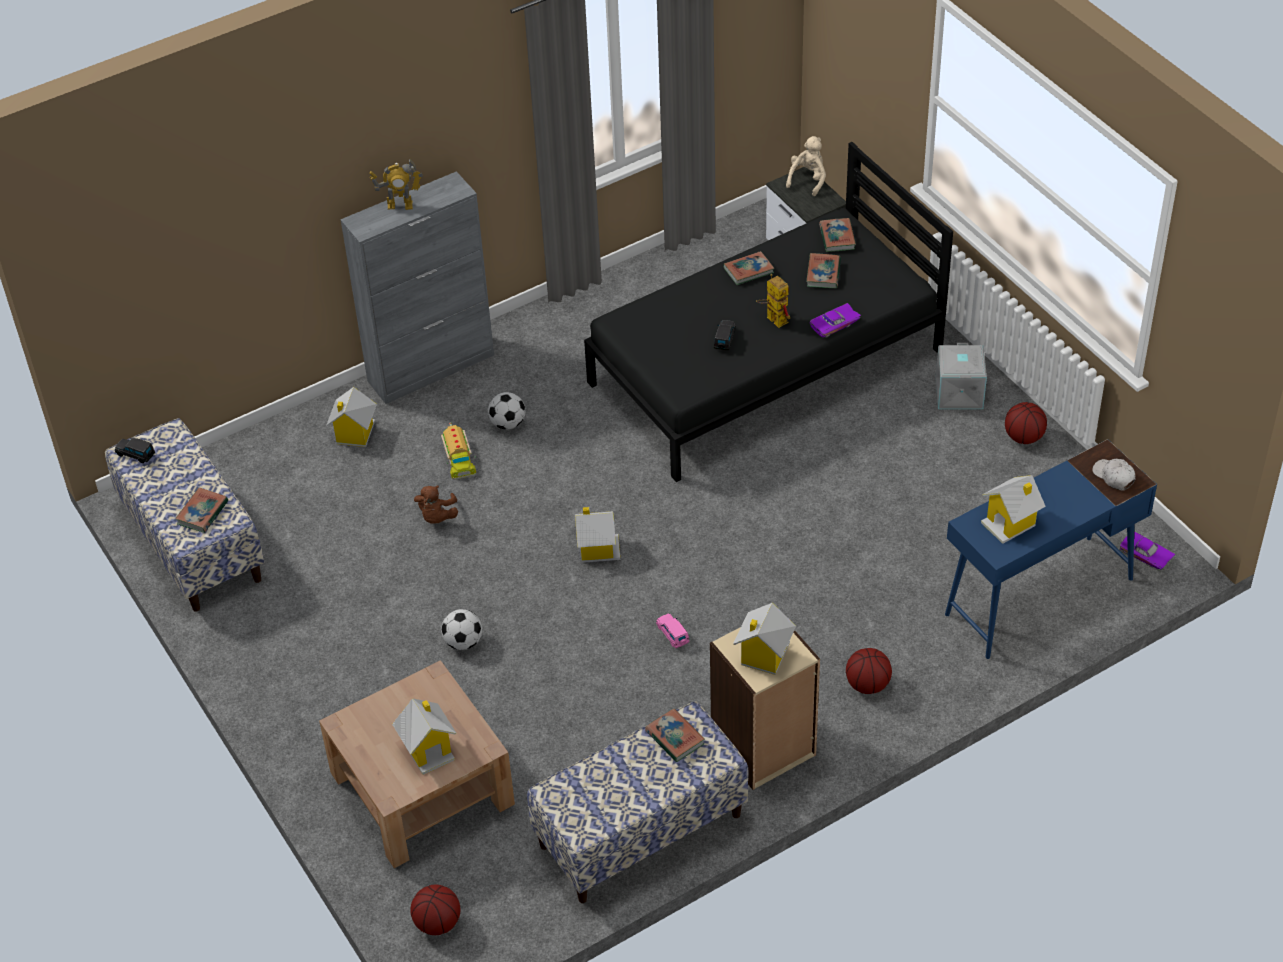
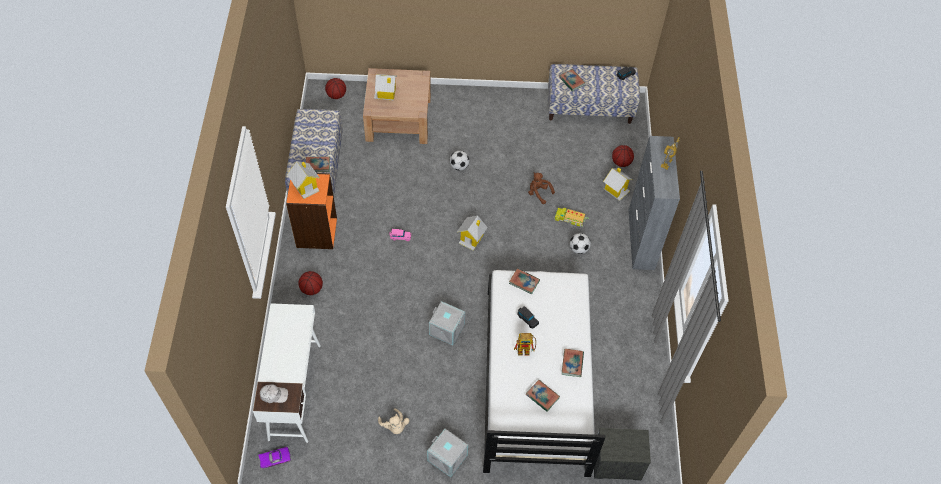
camera: 120 degrees right, 10 degrees up
(764, 748) = (316, 232): beige bookcase -> orange bookcase
(766, 367) = (535, 379): black bed -> white bed
(781, 492) = (446, 329): none -> grey storage box
(808, 179) = (636, 454): beige plush toy -> beige plush toy (394, 426)
(835, 325) = (499, 375): purple toy car -> none
(837, 237) = (567, 425): book -> book (524, 282)
(1010, 523) = (289, 328): toy house -> none
(1024, 437) = (393, 465): basketball -> basketball (621, 162)
(1038, 597) = (294, 391): blue desk -> white desk

